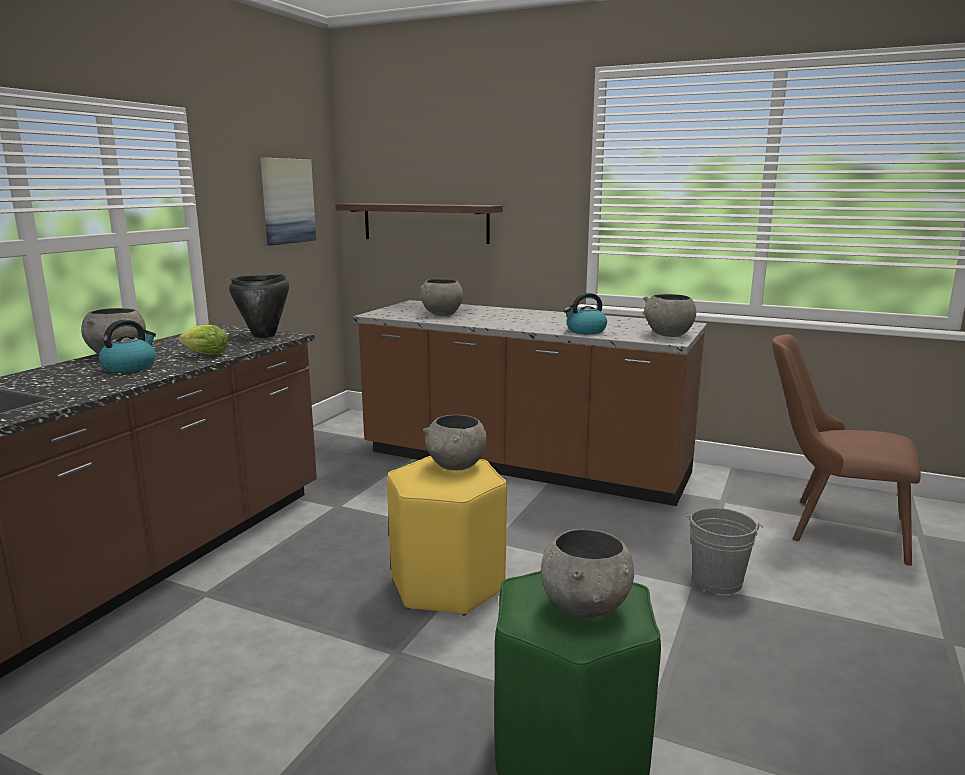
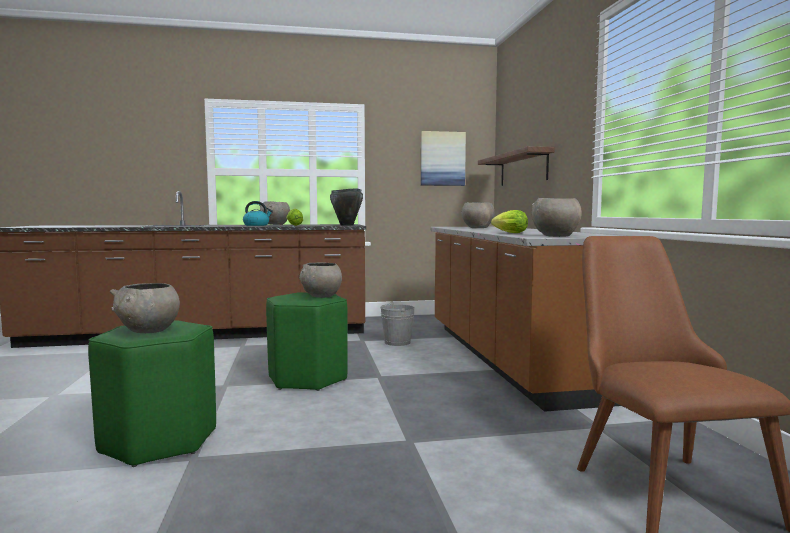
camera: 55 degrees right, 10 degrees down
(449, 585) = (308, 379): yellow stool -> green stool
(585, 331) = (508, 233): kettle -> lettuce
(717, 581) = (430, 447): grey bucket -> grey bucket (397, 342)

